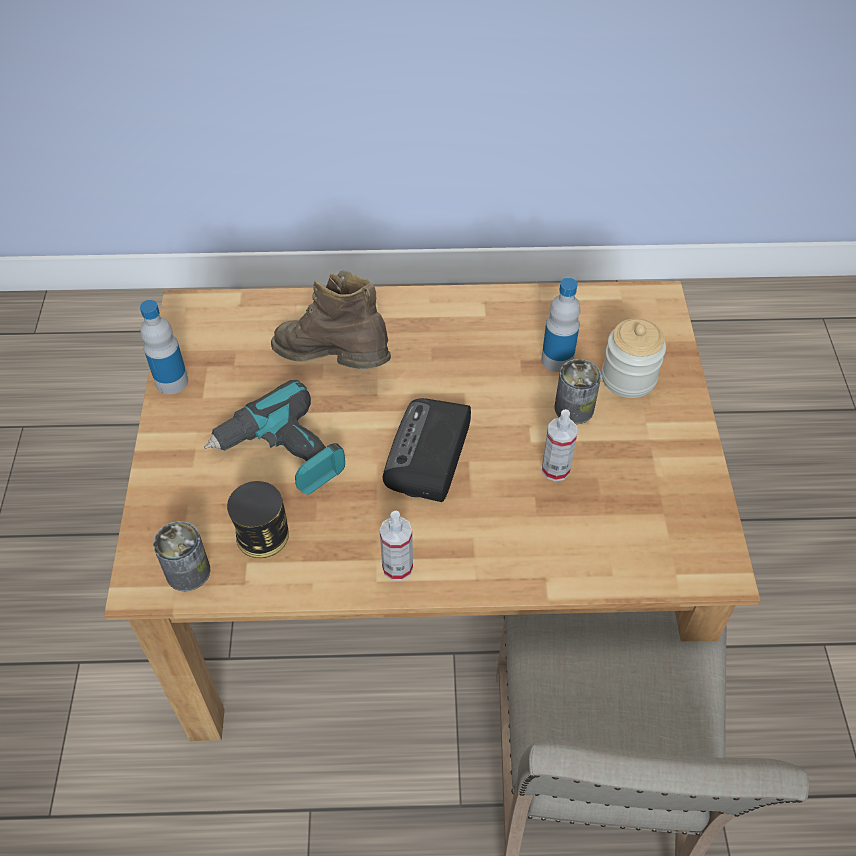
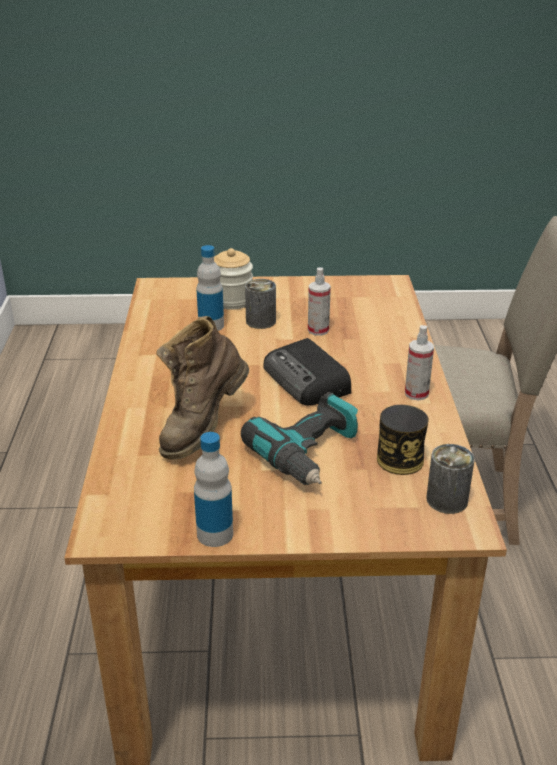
camera: 90 degrees left, 20 degrees down
(428, 454) = (307, 380): radio -> radio turned 45 degrees clockwise

